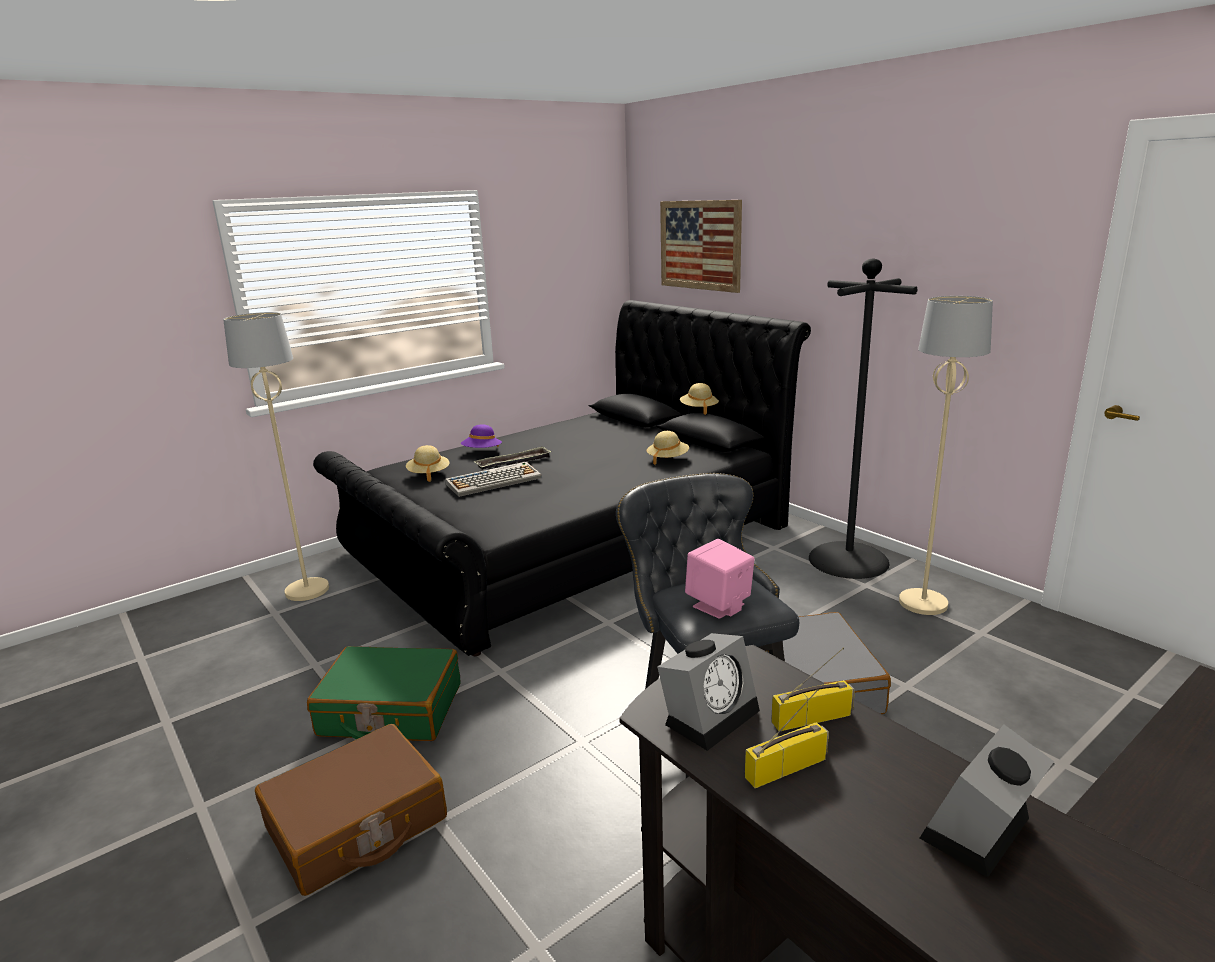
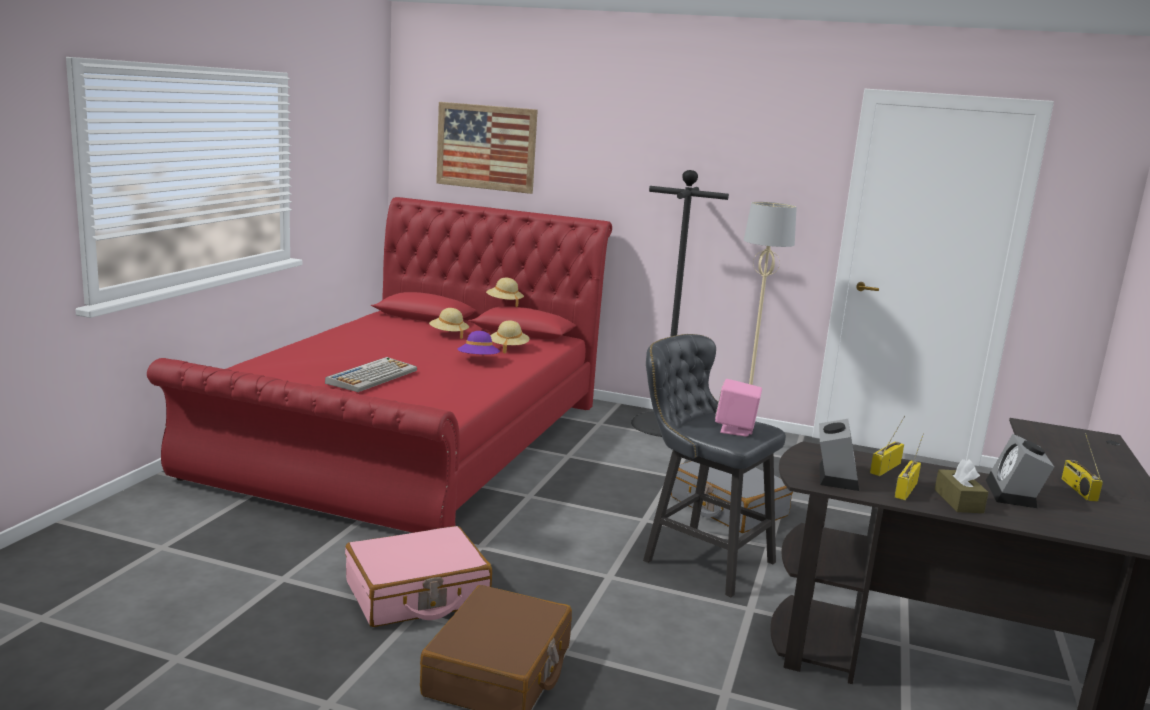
camera: 35 degrees left, 5 degrees down
(307, 590) = (172, 521): beige floor lamp -> none
(390, 710) = (417, 594): green suitcase -> pink suitcase
(428, 474) = (288, 376): beige hat -> beige hat (448, 334)
(482, 452) = (313, 353): purple hat -> purple hat (478, 360)
(513, 462) = (367, 360): tray -> none
(570, 538) = (410, 437): black bed -> red bed
(846, 816) = (958, 501): none -> brown tissue box
(1144, 858) = (1077, 489): none -> radio

